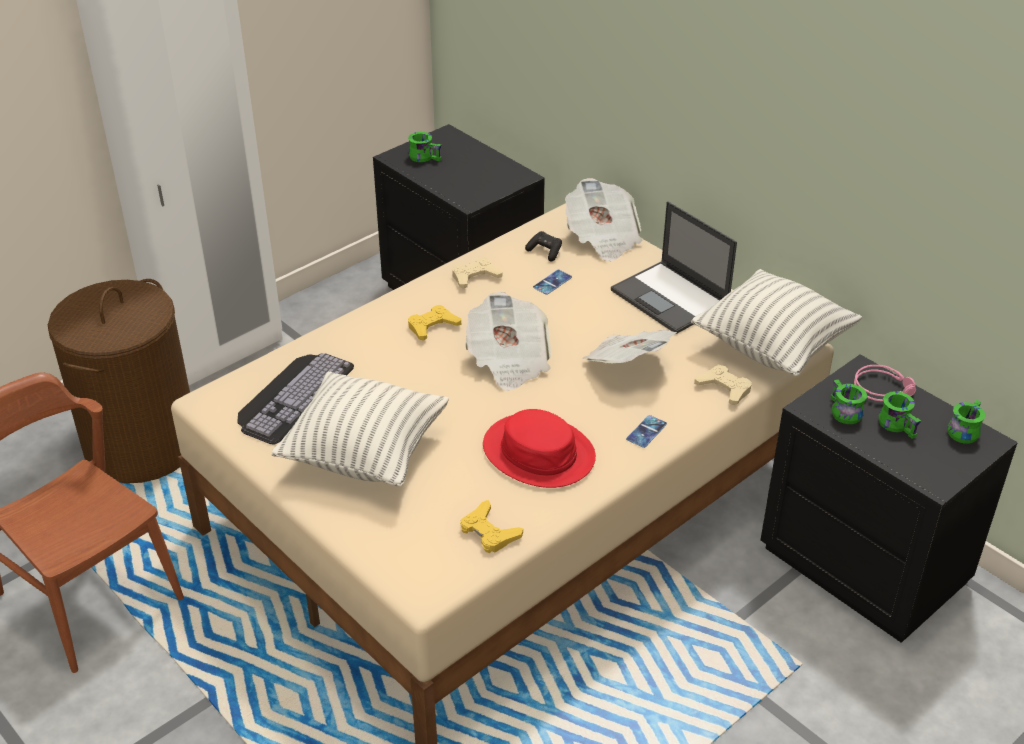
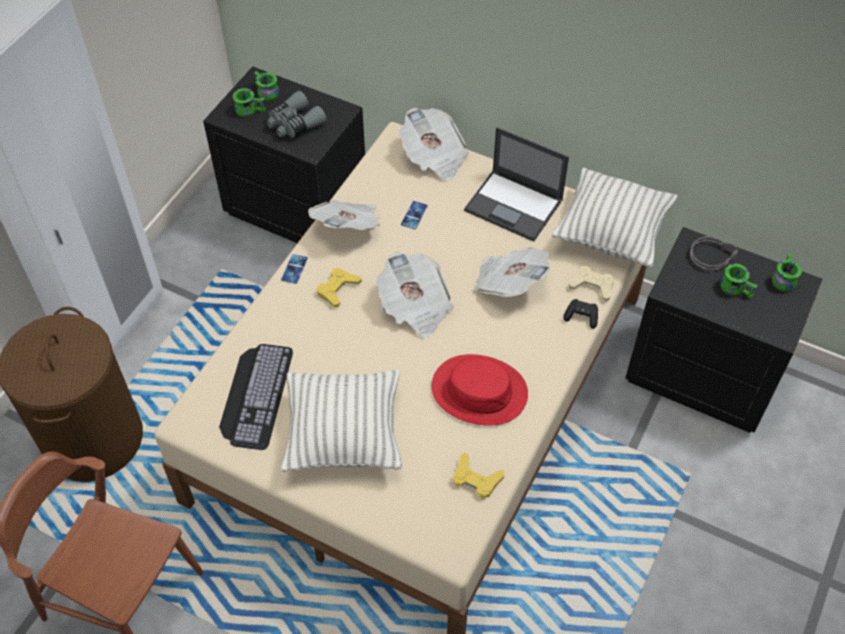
camera: 20 degrees left, 15 degrees up
(464, 176) = (294, 123): none -> grey binoculars
(475, 277) = (348, 227): beige game controller -> newspaper
(545, 252) = (394, 184): black game controller -> black game controller (581, 317)
(646, 432) = (552, 345): phone -> phone (294, 269)
(842, 412) = (692, 287): green mug -> green mug (265, 93)
(883, 388) = (712, 255): pink headphones -> grey headphones

